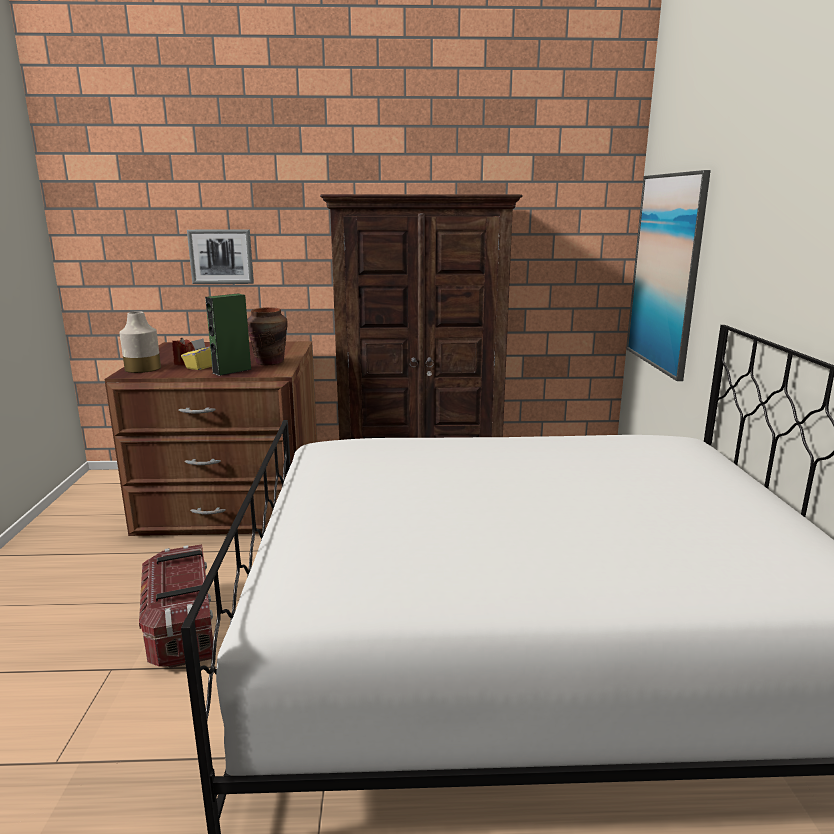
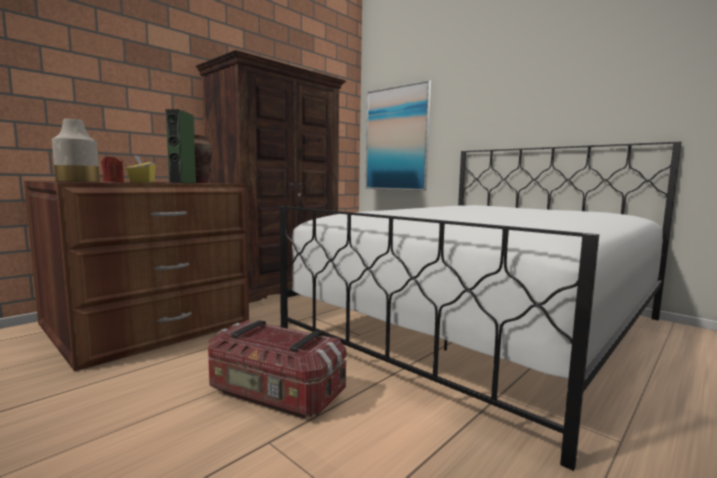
camera: 45 degrees left, 10 degrees down
(221, 256) = (93, 100): picture -> none

